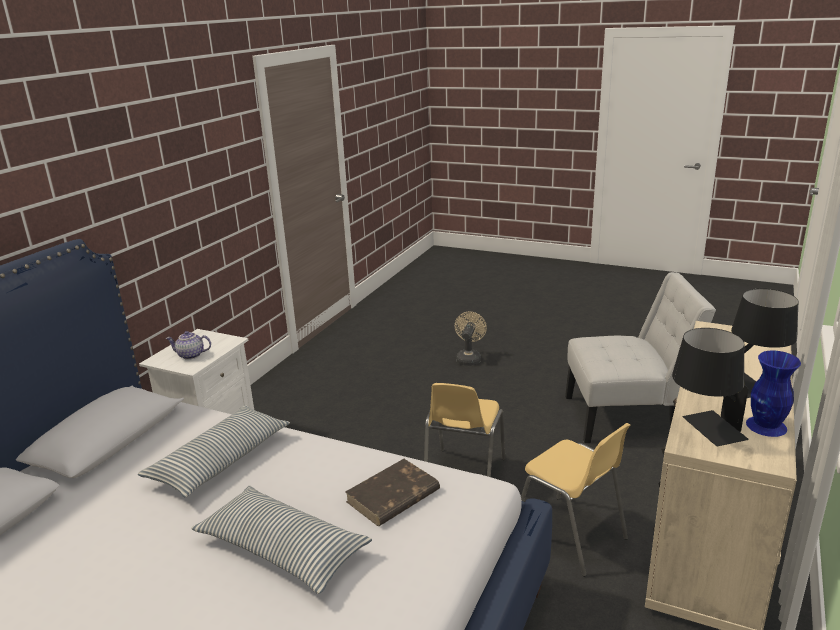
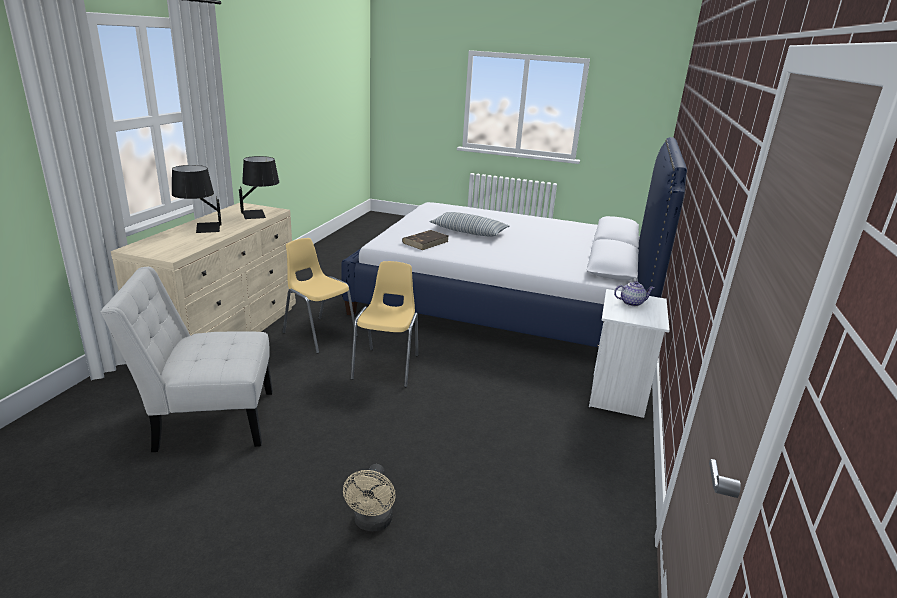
camera: 170 degrees right, 0 degrees up
(220, 460) = (528, 255): pillow -> none
(766, 426) = (225, 213): blue vase -> none

